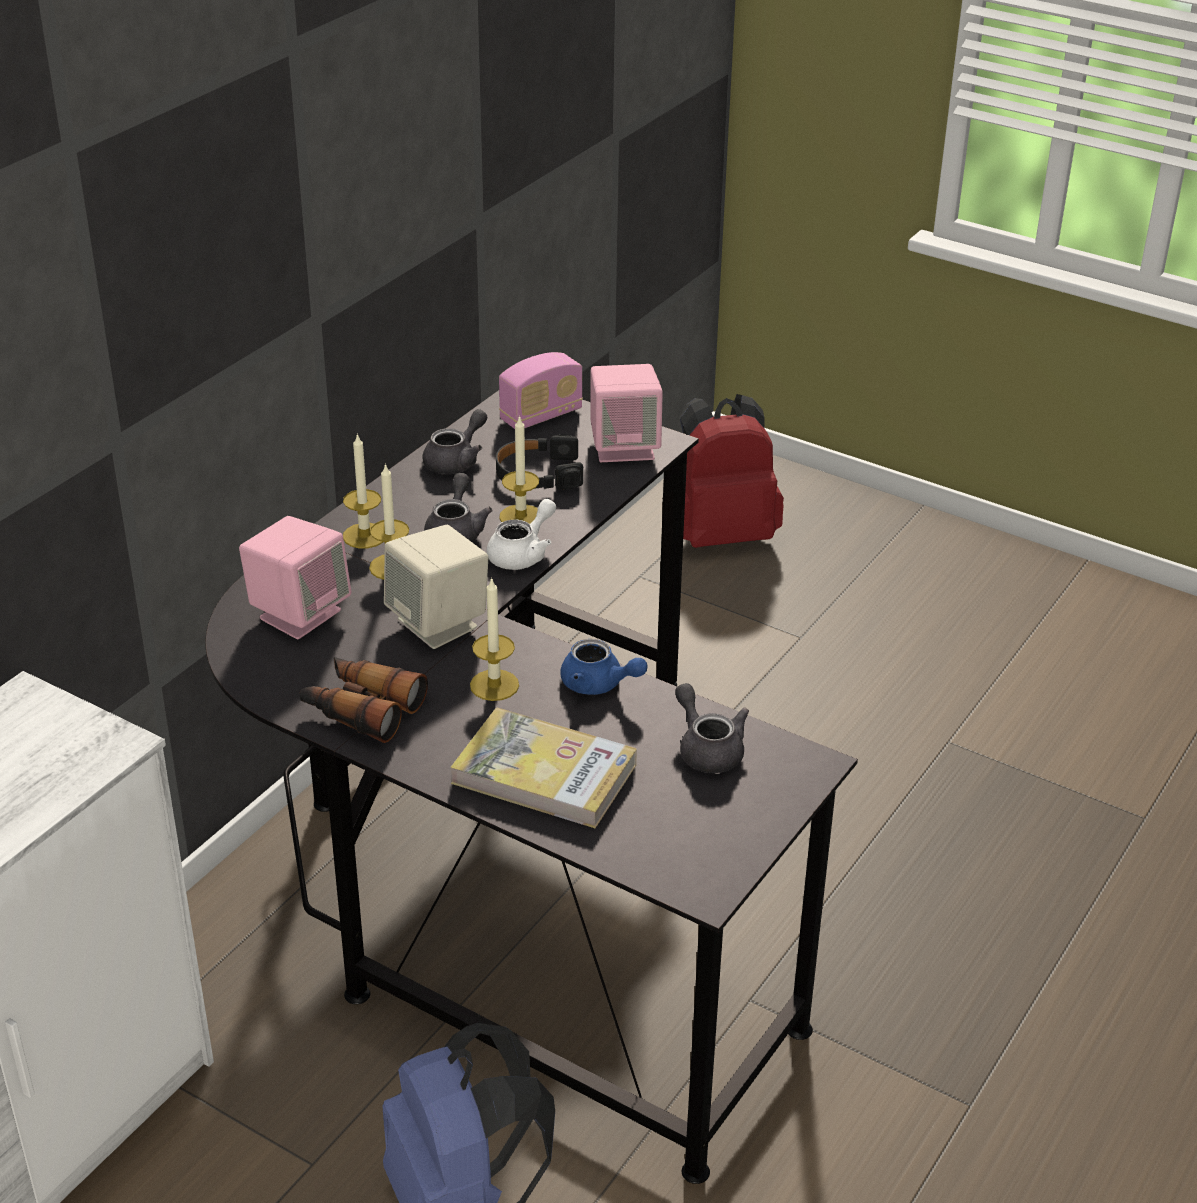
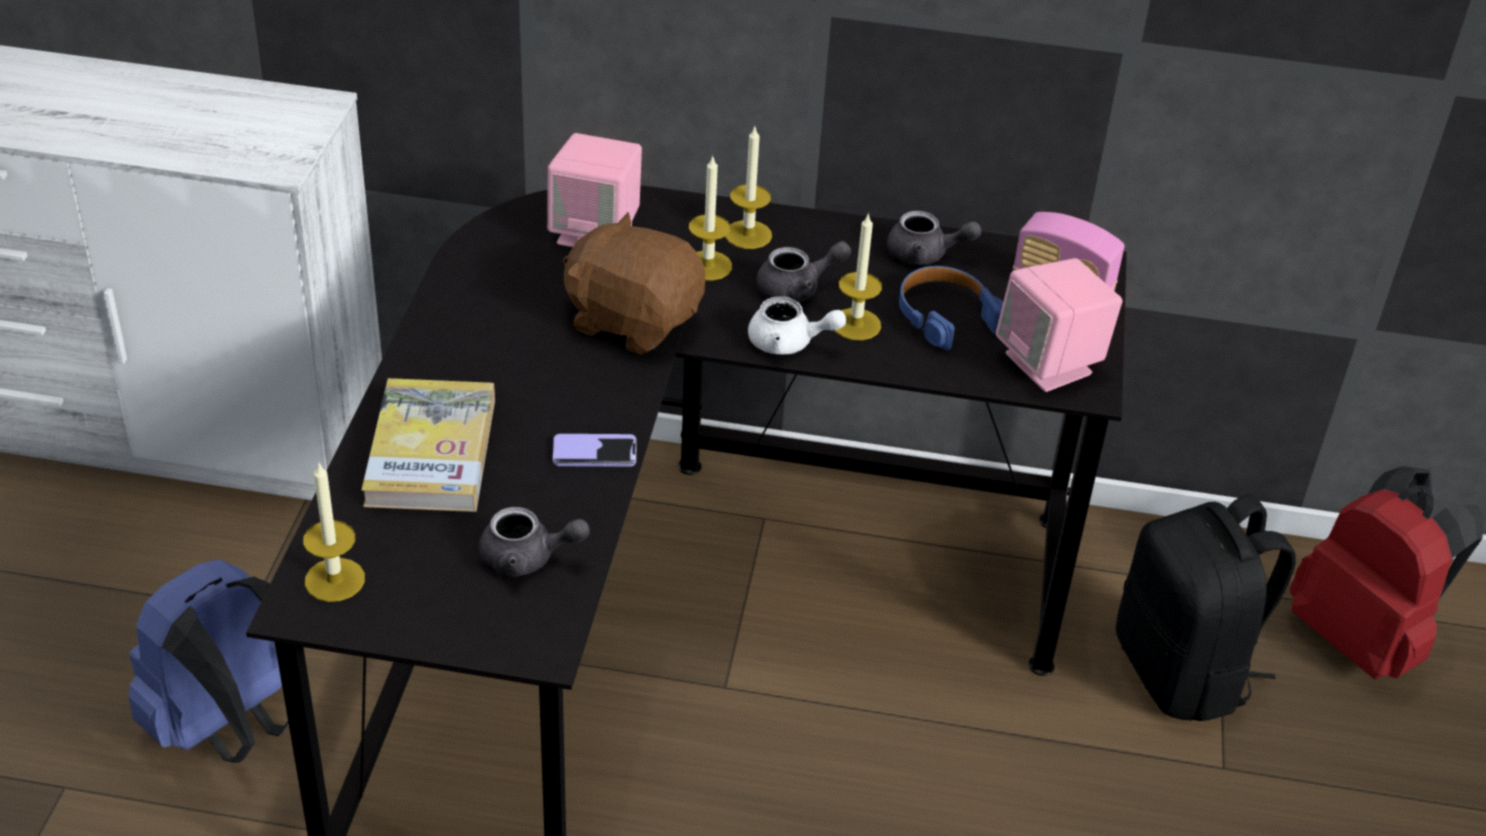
camera: 65 degrees right, 5 degrees up
(361, 709) = (473, 310): binoculars -> none
(439, 624) = (633, 320): beige speaker -> brown plush toy
(494, 685) = (554, 382): candle -> candle (334, 580)
(538, 474) = (945, 315): black headphones -> blue headphones
(598, 685) = (594, 453): blue teapot -> phone
(707, 749) = (527, 558): grey teapot -> grey teapot turned 60 degrees clockwise
(709, 622) = (1183, 672): none -> black backpack

